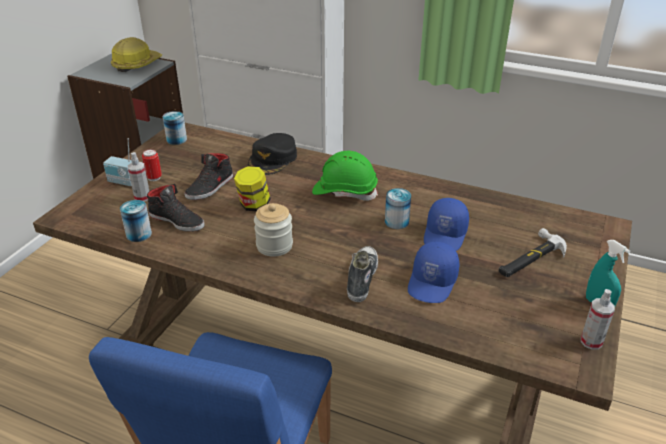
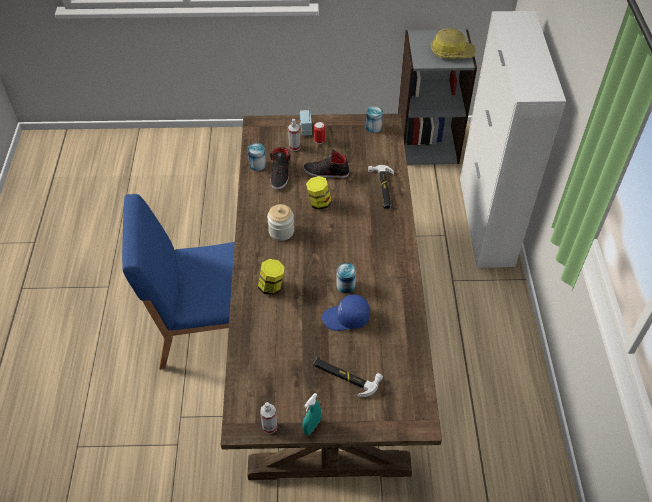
camera: 65 degrees right, 15 degrees up
(273, 159) = (383, 188): black cap -> hammer
(344, 191) = (366, 244): green hard hat -> none
(361, 278) = (272, 286): shoe -> jar
(433, 282) = (287, 325): blue cap -> none

